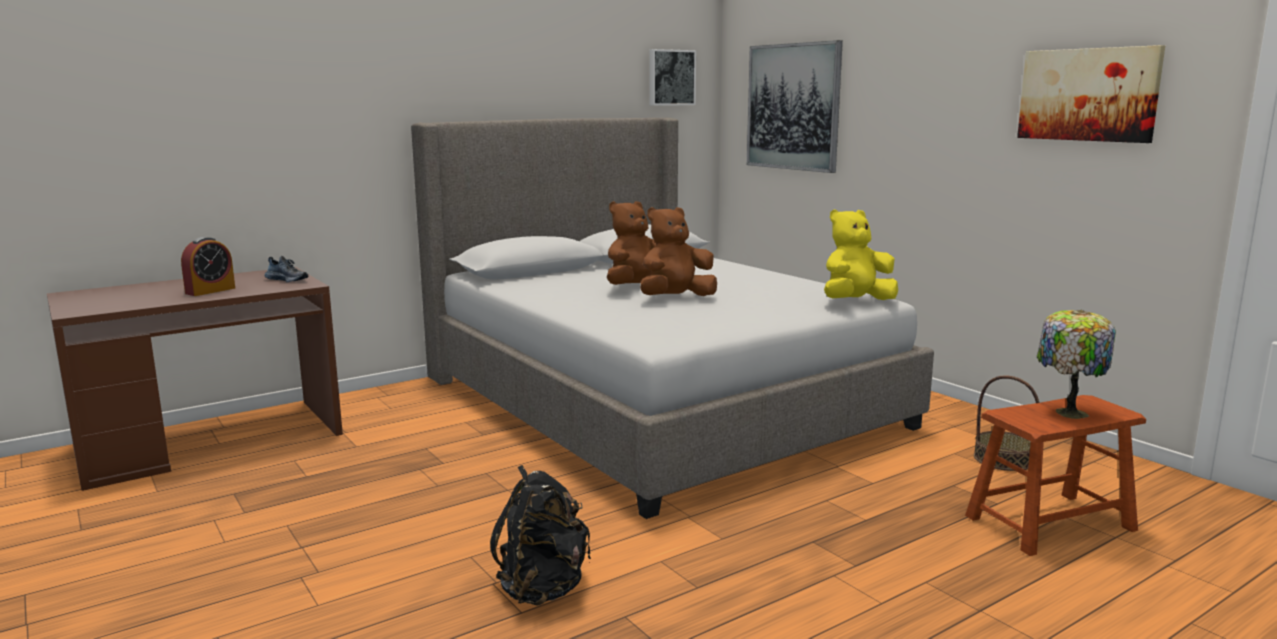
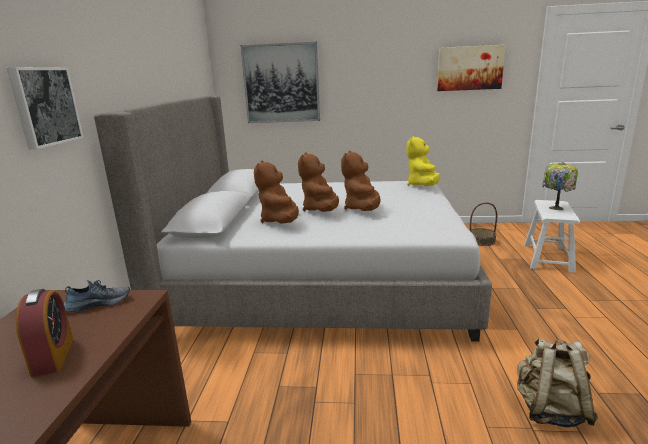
camera: 50 degrees left, 5 degrees up
(543, 588) = (550, 410): black backpack -> beige backpack
(573, 285) = (280, 221): none -> brown plush toy
(671, 77) = (197, 67): picture -> picture (45, 106)
(1049, 523) = (547, 257): brown stool -> white stool

